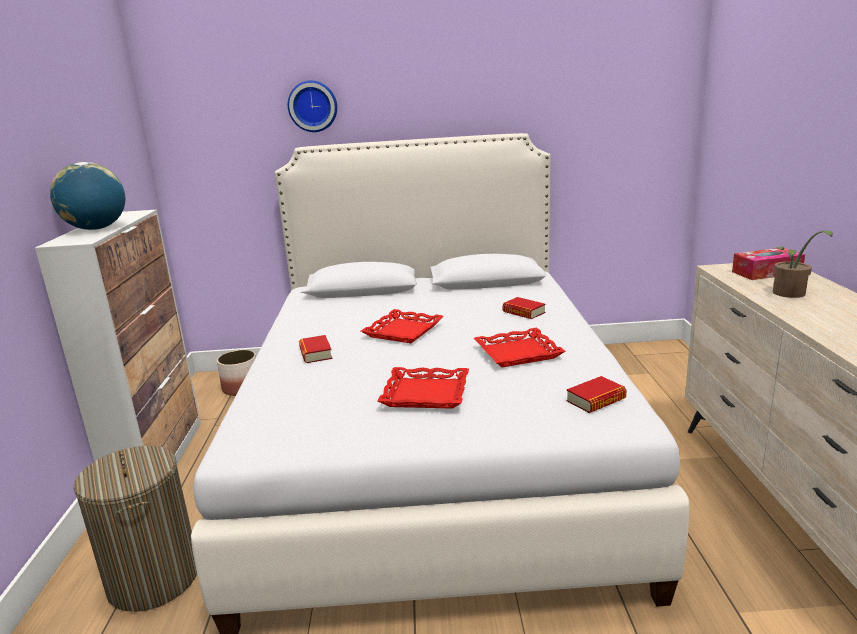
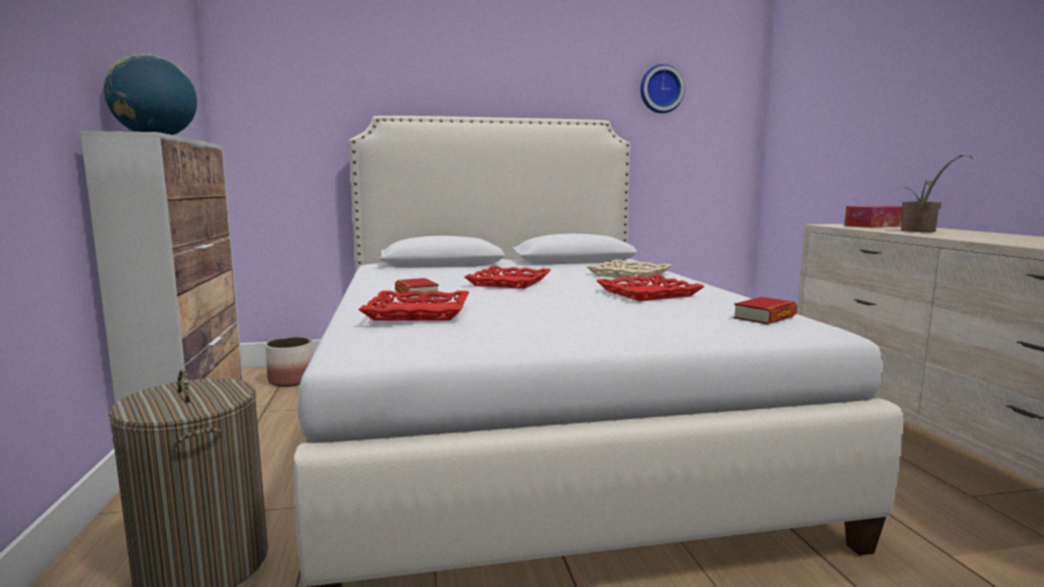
camera: 10 degrees left, 10 degrees down
(313, 106) = (394, 77): wall clock -> wall clock (660, 89)
(426, 393) = (570, 314): red tray -> red tray (418, 312)
(523, 312) = (629, 274): book -> beige tray

